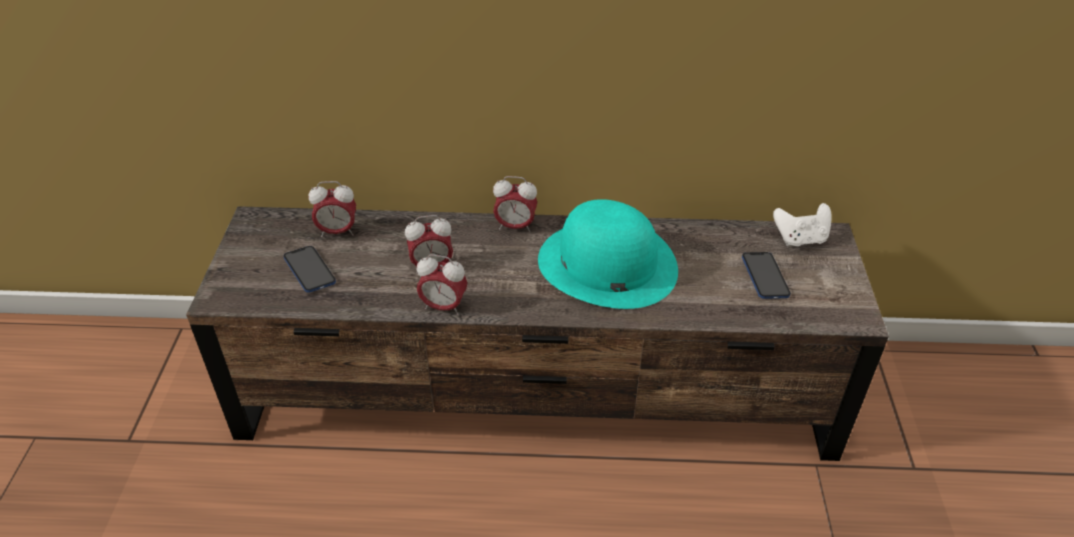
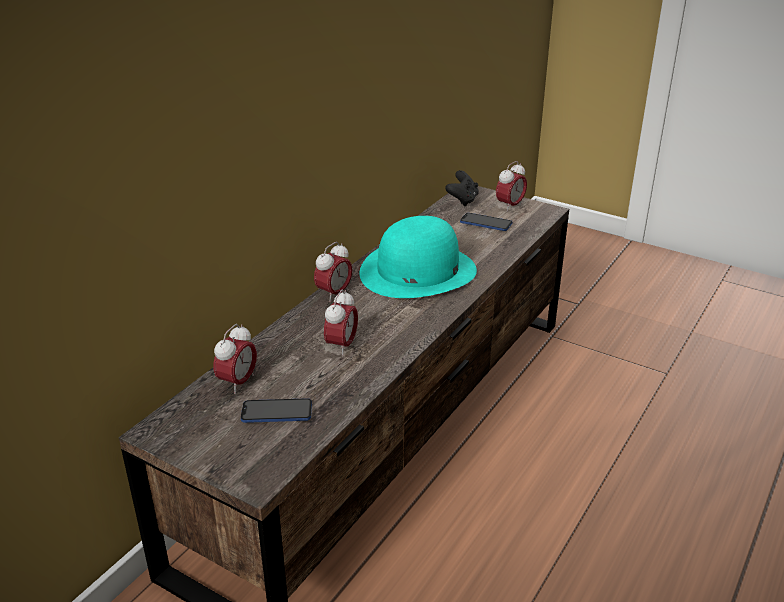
camera: 60 degrees left, 10 degrees down
(443, 307) = (396, 354): alarm clock -> alarm clock (510, 206)
(800, 239) = (462, 200): white game controller -> black game controller

